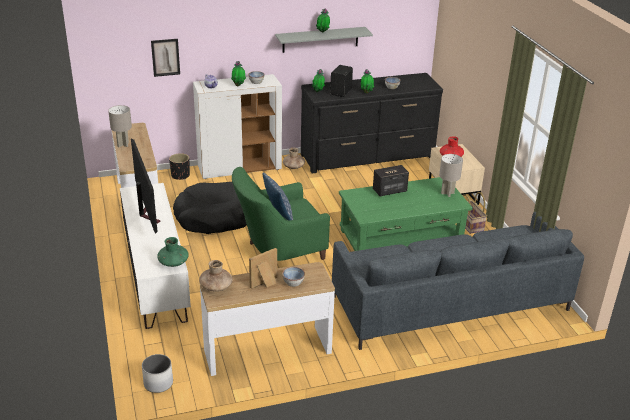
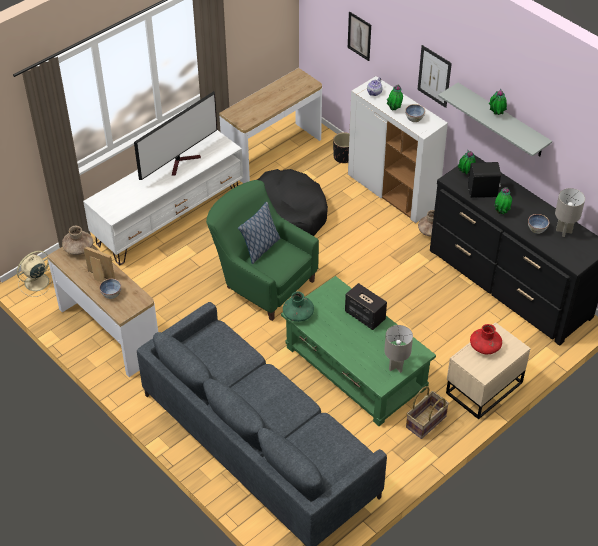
camera: 65 degrees right, 15 degrees up
(123, 145) = (268, 92): grey table lamp -> grey table lamp (563, 231)
(158, 383) = (36, 282): white planter -> beige fan
(173, 262) = (119, 211): green vase -> green vase (298, 314)
(251, 43) = (434, 76): none -> picture

